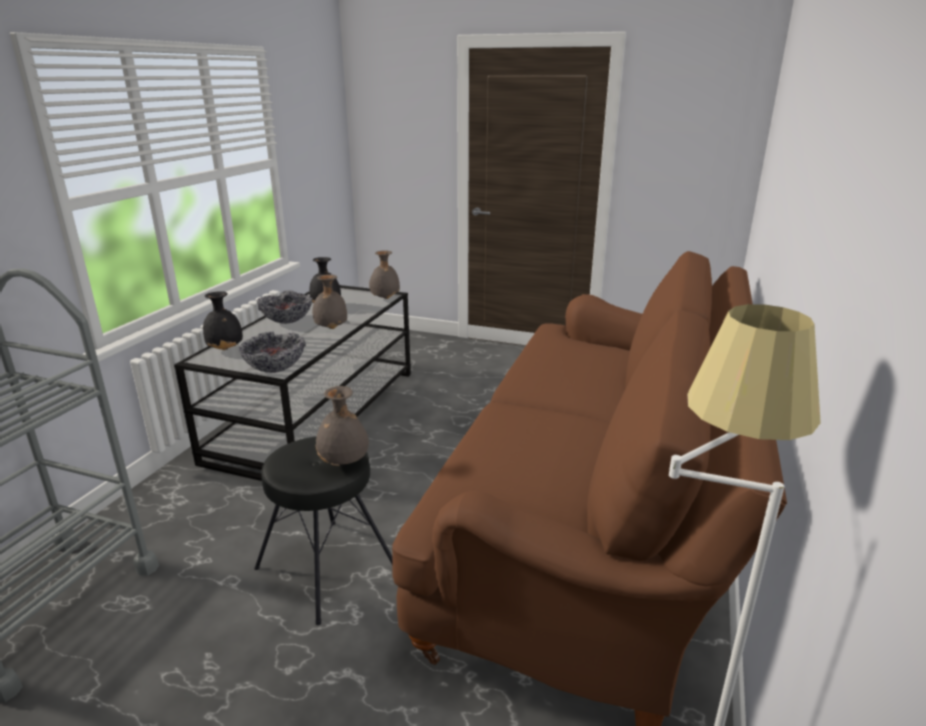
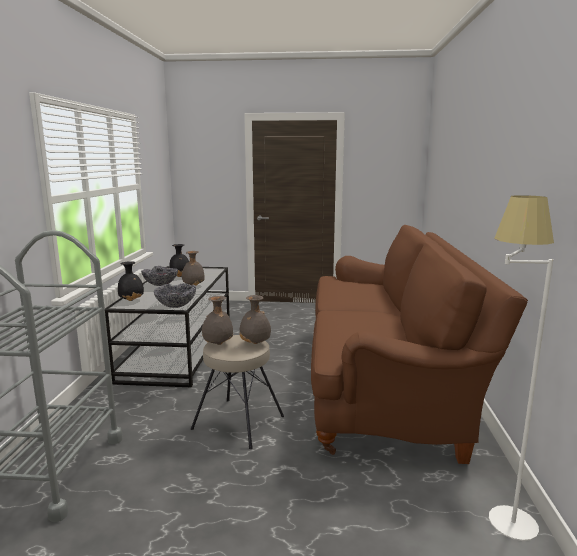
camera: 15 degrees left, 10 degrees down
(327, 567) = (238, 422): black stool -> beige stool
(384, 298) = (215, 270): grey vase -> grey vase (217, 344)

